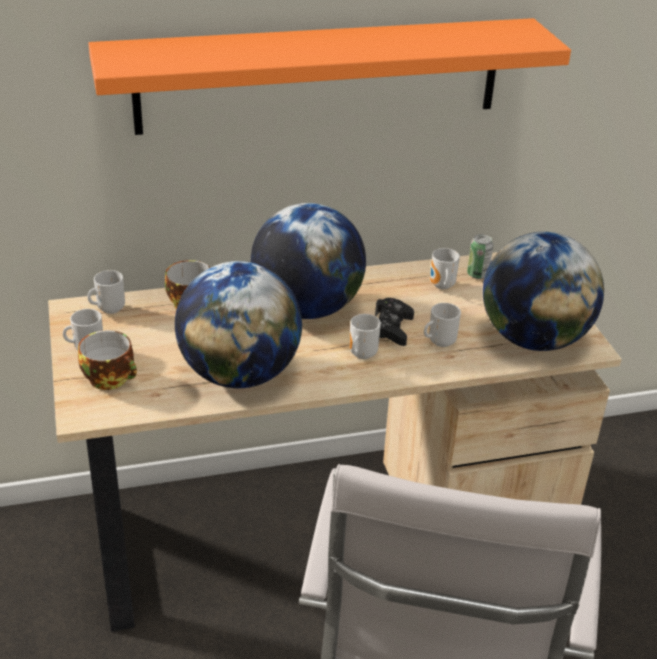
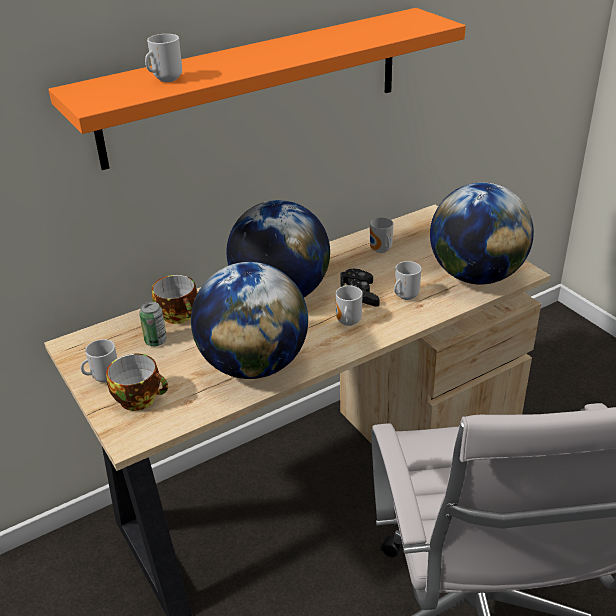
camera: 15 degrees left, 0 degrees up
(109, 309) = (106, 337): mug -> mug (165, 79)
(477, 274) = (403, 234): can -> can (156, 341)

